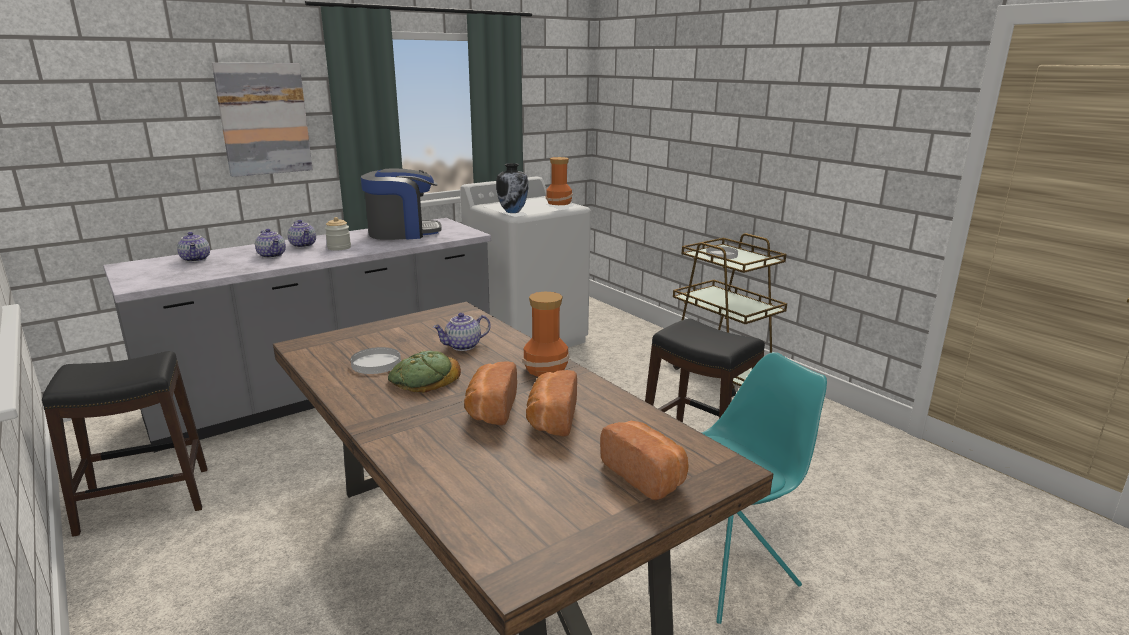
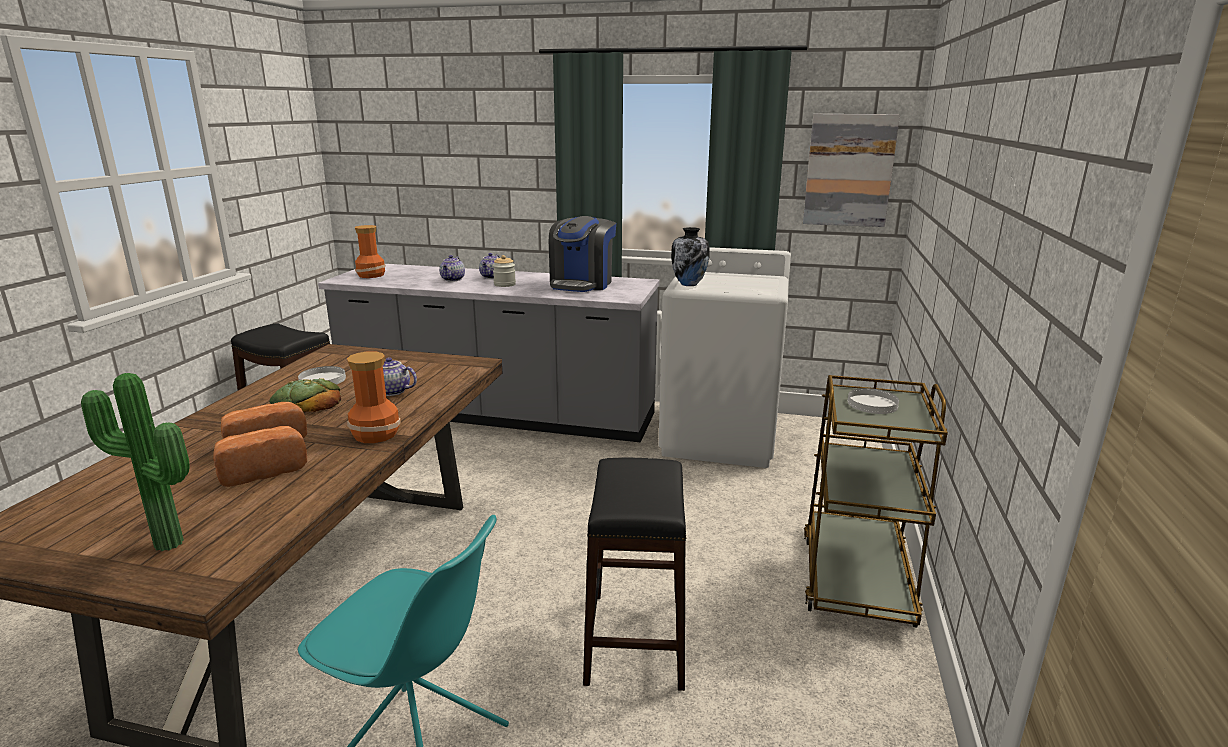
camera: 50 degrees right, 0 degrees up
(196, 259) = (413, 271): teapot -> none
(264, 119) = (506, 159): picture -> picture (849, 170)
(403, 233) = (582, 284): coffee machine -> coffee machine turned 75 degrees clockwise
(559, 203) = (767, 286): vase -> vase (371, 275)
(646, 475) = (164, 546): bread -> potted plant

